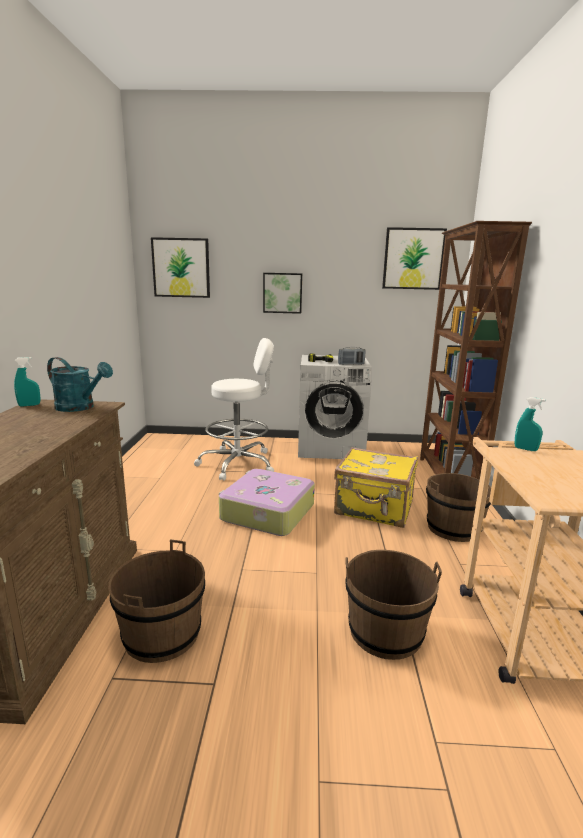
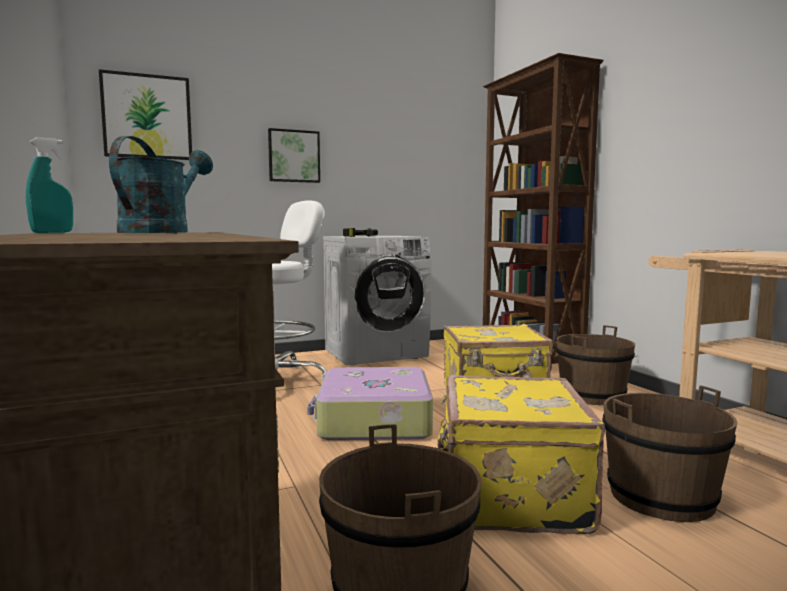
camera: 25 degrees left, 10 degrees down
(80, 407) = (162, 232): turquoise watering can -> turquoise watering can turned 75 degrees counterclockwise
(285, 596) = (509, 495): none -> yellow suitcase
(351, 364) = (402, 236): radio -> none
(413, 259) = (440, 122): picture -> none
(525, 449) = (727, 250): turquoise spray bottle -> none

